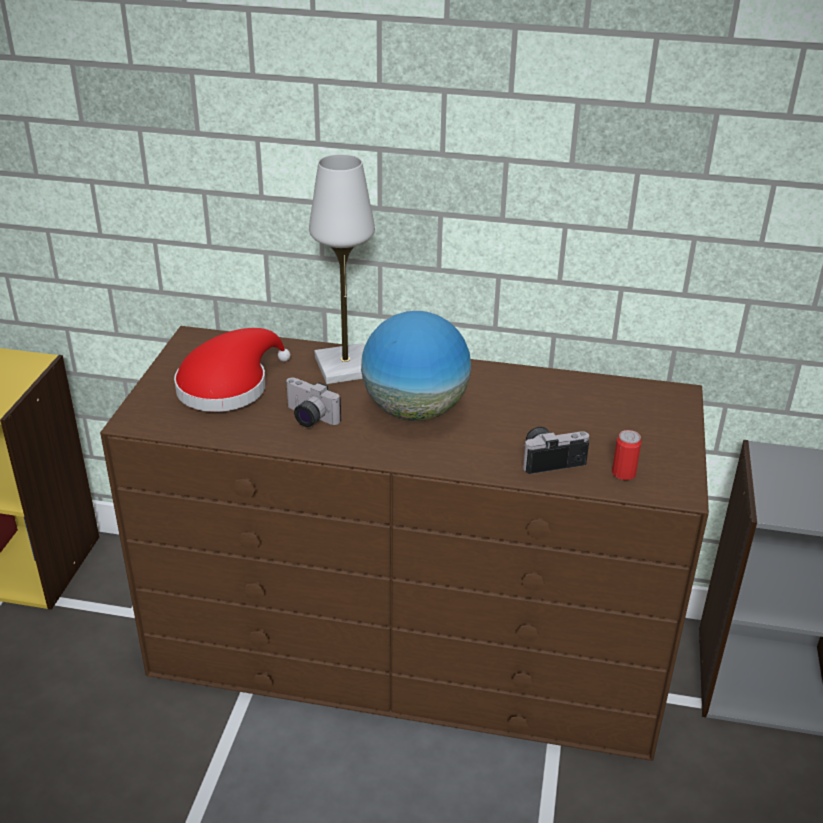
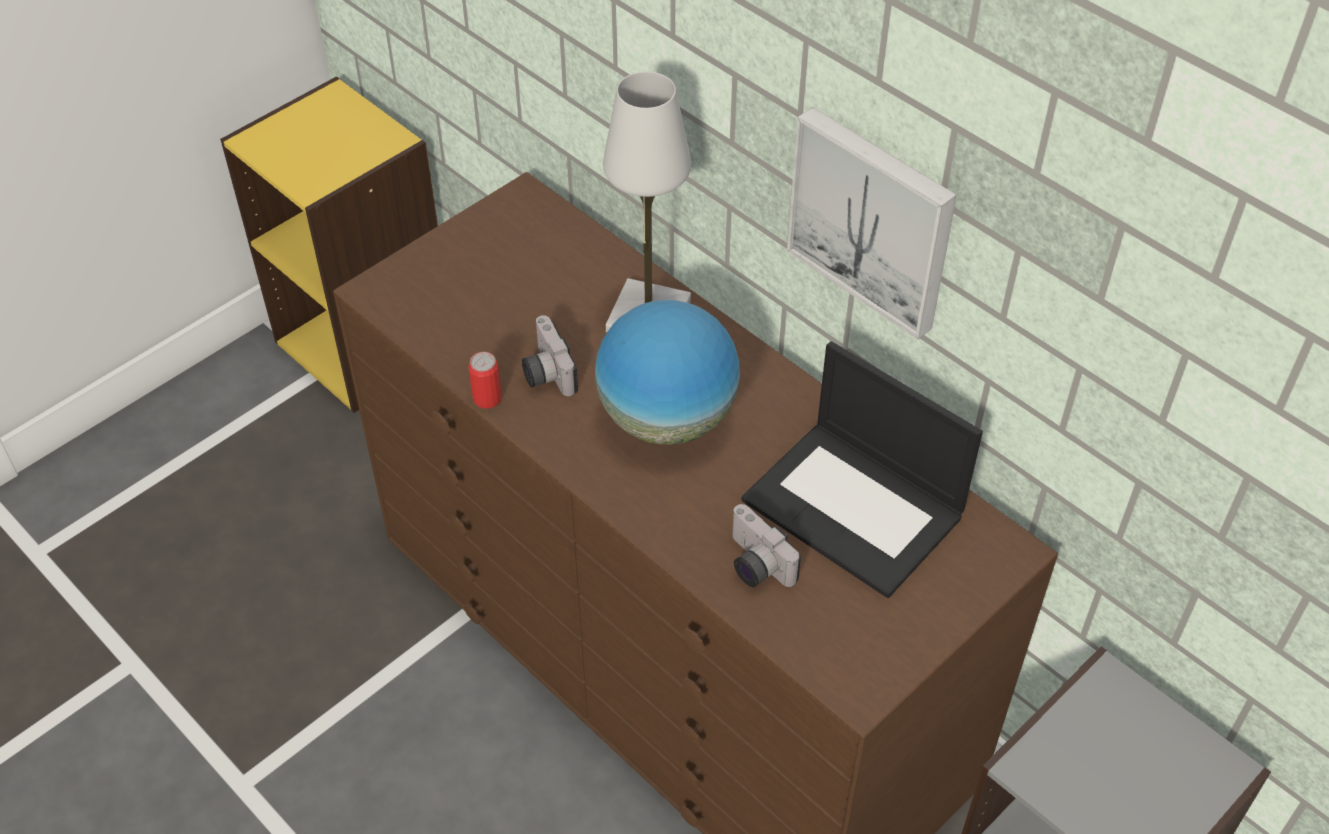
camera: 35 degrees right, 15 degrees up
(228, 386) = (502, 286): red hat -> none
(518, 204) = (873, 219): none -> picture
(550, 459) = (754, 565): camera -> camera turned 150 degrees counterclockwise
(575, 408) = (856, 508): none -> laptop
(623, 473) = (818, 630): can -> can (487, 398)

